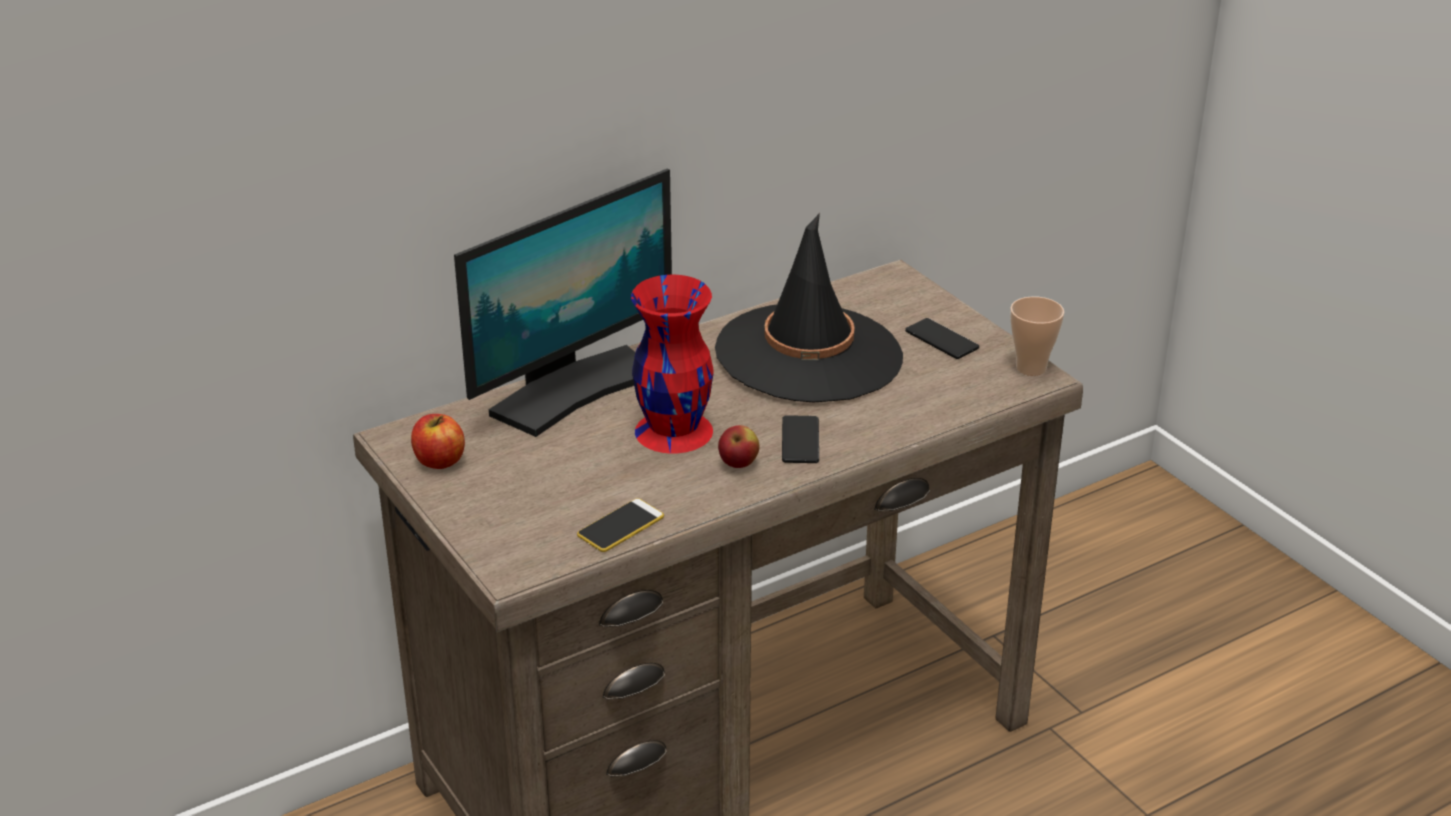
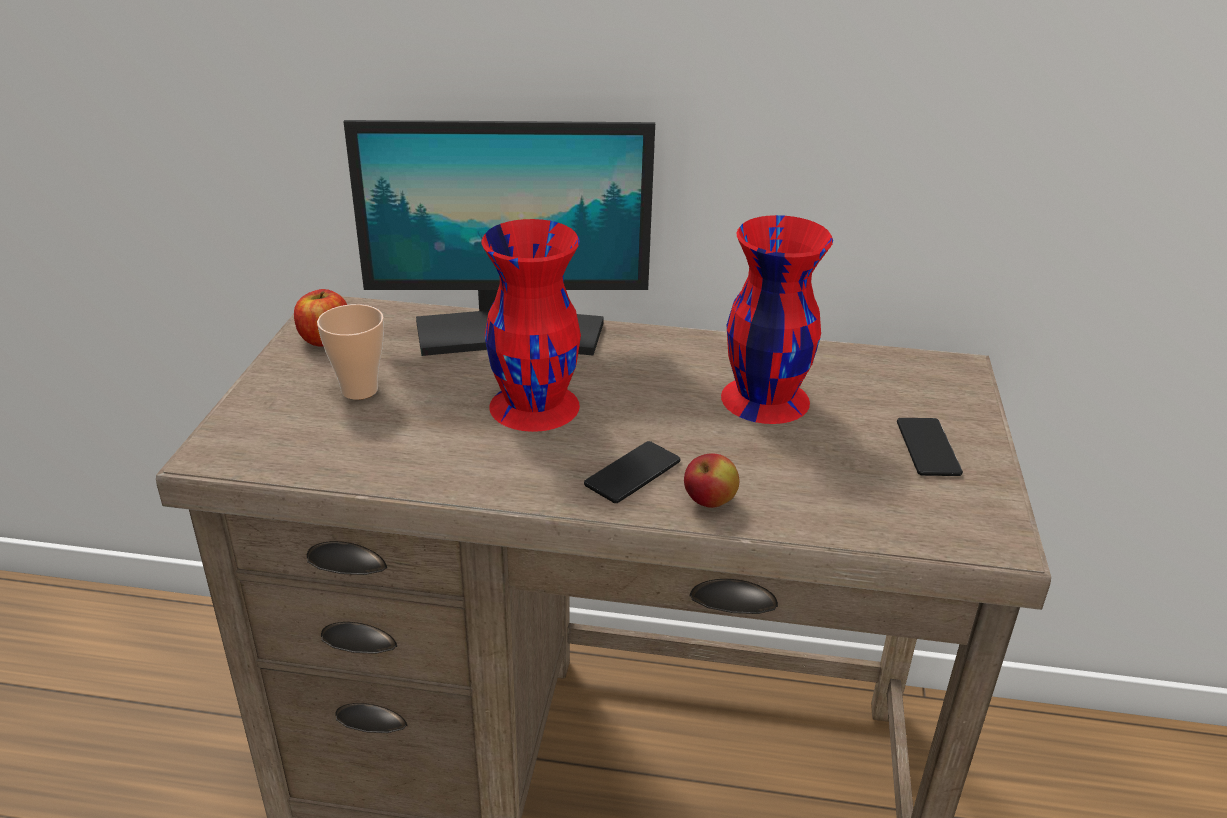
camera: 40 degrees right, 0 degrees up
(620, 526) = (354, 464): phone -> none
(738, 464) = (541, 464): apple -> apple (709, 502)
(809, 354) = (763, 398): black hat -> red vase
(1031, 368) = (1000, 526): cup -> cup (359, 390)

